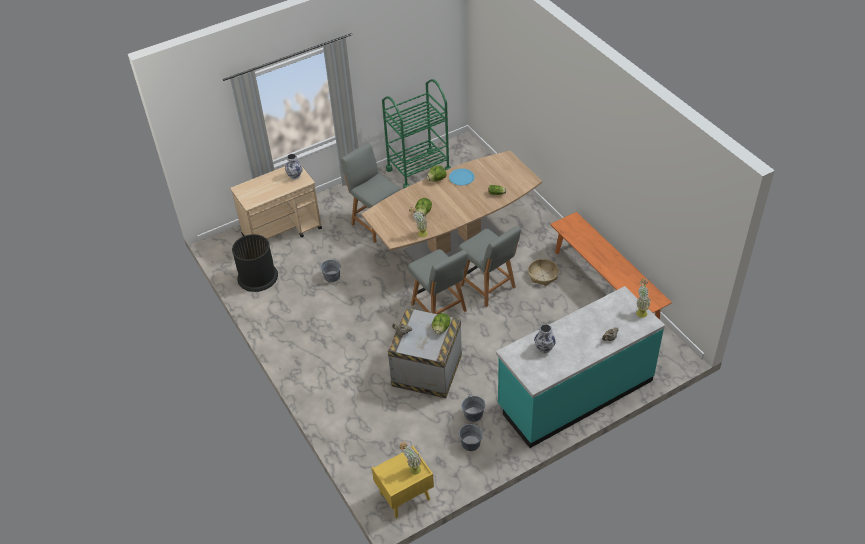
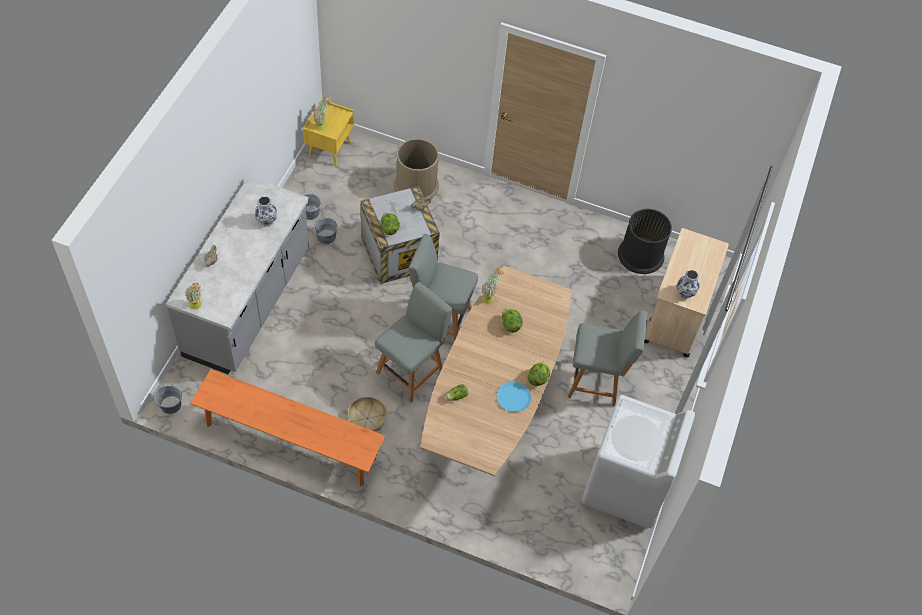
camera: 135 degrees right, 10 degrees up
(332, 276) = (574, 295): grey bucket -> grey bucket (170, 405)
(362, 418) = (416, 185): none -> brown trash can
(418, 170) = (625, 487): green cart -> white washing machine
(489, 287) = (411, 371): grey chair -> grey chair turned 120 degrees clockwise
(575, 393) = (249, 303): turquoise counter -> grey counter

